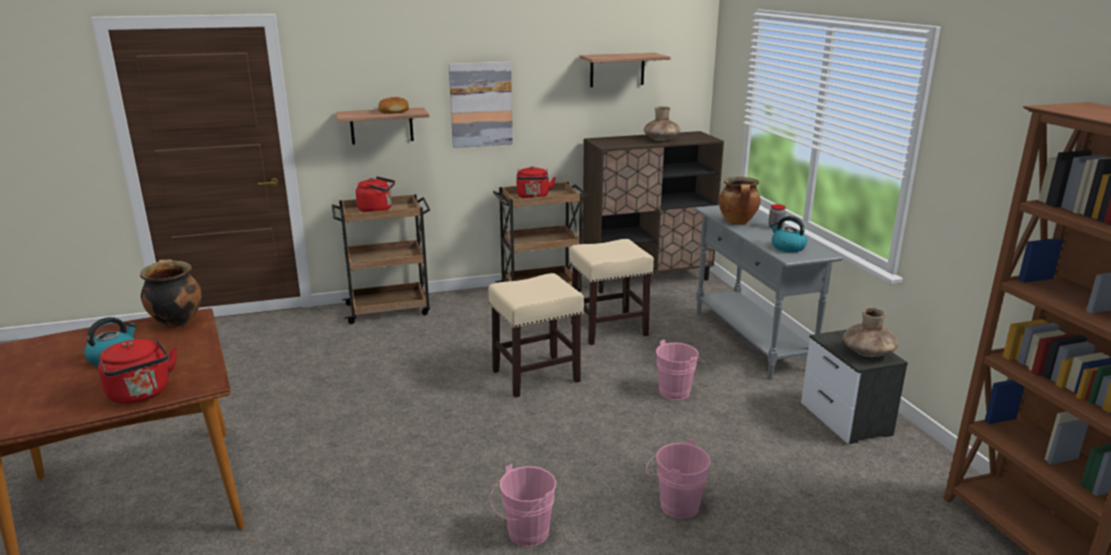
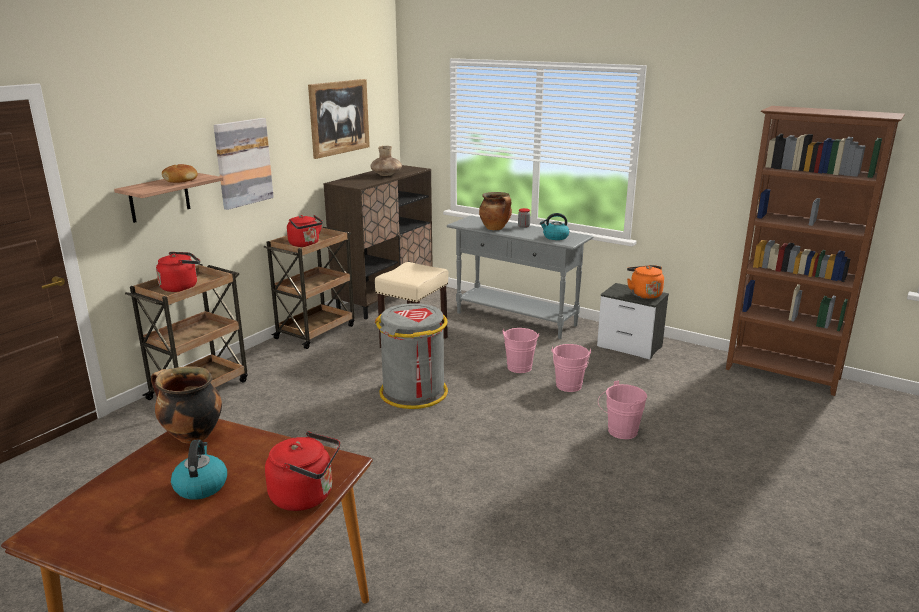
camera: 40 degrees left, 0 degrees up
(524, 534) = (568, 492): pink bucket -> pink bucket (568, 387)
(536, 376) = (414, 392): beige stool -> grey trash can
(617, 70) = (339, 117): shelf -> picture
(868, 353) = (644, 294): brown vase -> orange kettle

